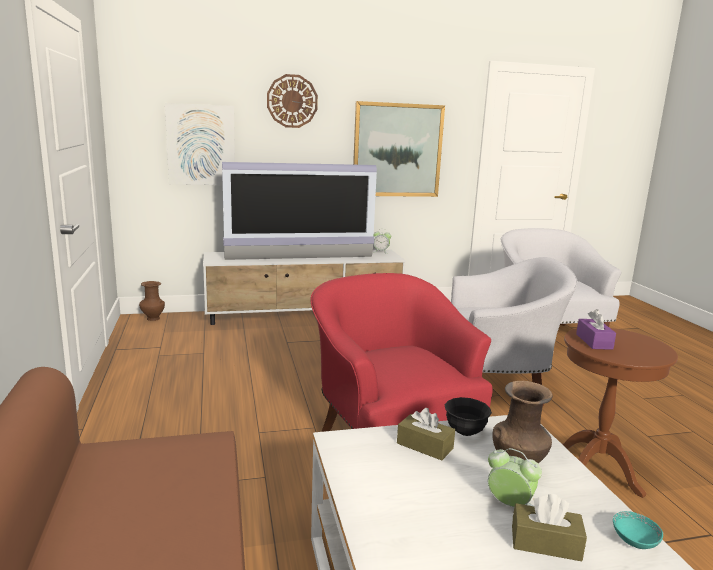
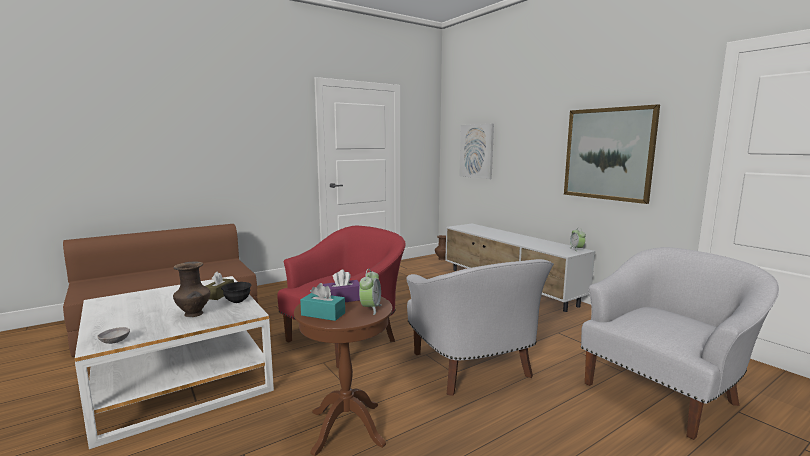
camera: 70 degrees right, 5 degrees down
(292, 101) = (527, 116): wall clock -> none
(300, 258) = (502, 237): television -> none
(509, 504) = (158, 314): alarm clock -> alarm clock (370, 308)
(545, 543) = (123, 322): brown tissue box -> none
(634, 541) = (115, 341): turquoise bowl -> grey bowl
(642, 354) = (323, 314): none -> turquoise tissue box

